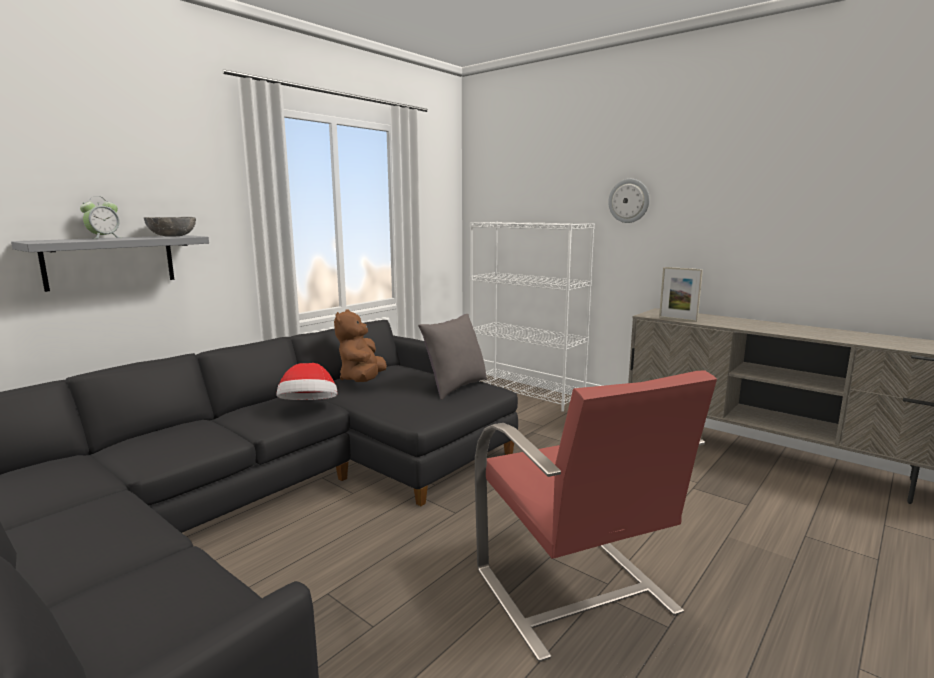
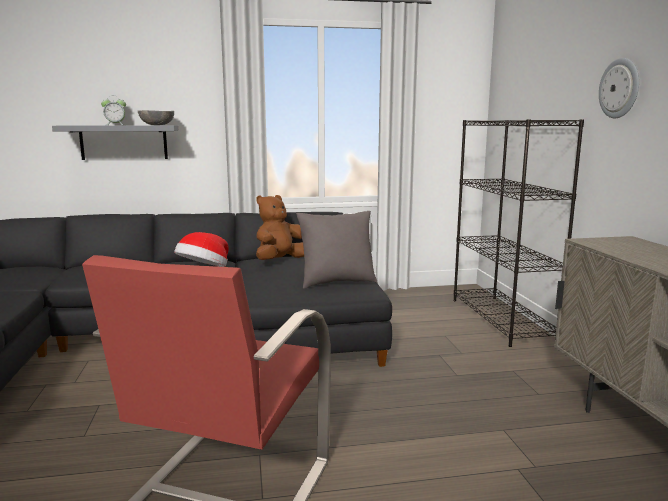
camera: 40 degrees right, 0 degrees up
(526, 393) = (502, 319): white bookcase -> black bookcase
(678, 319) = (612, 250): picture frame -> none

